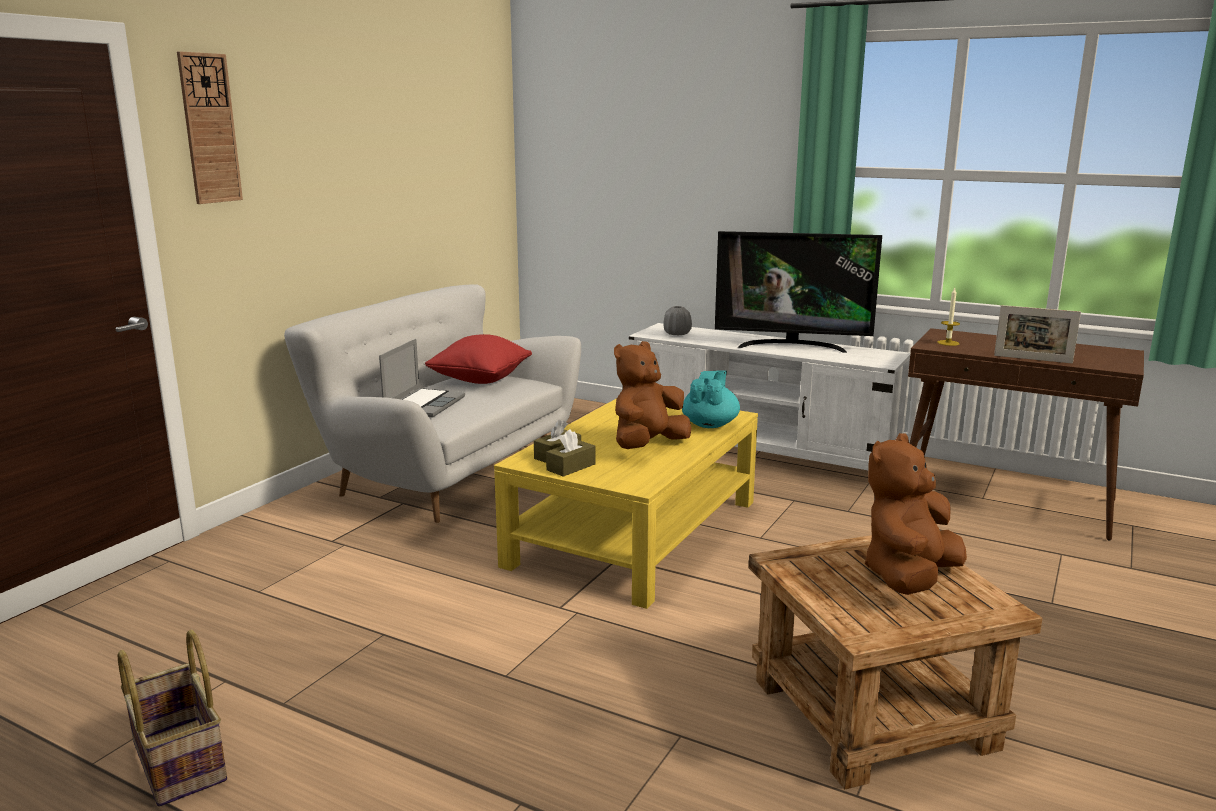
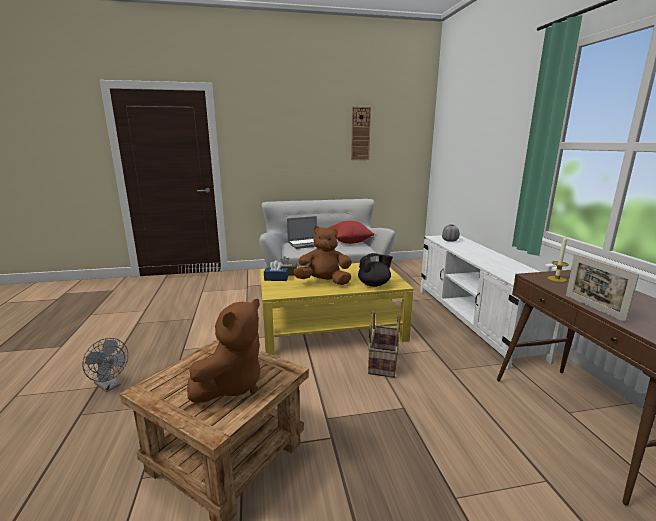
camera: 50 degrees right, 0 degrees up
(177, 762) = (96, 323): basket -> basket (382, 362)
(209, 129) = (245, 122): wall clock -> wall clock (360, 134)
(539, 785) = (110, 386): none -> grey fan
(571, 467) = (276, 278): brown tissue box -> blue tissue box
(710, 425) = (374, 284): turquoise teapot -> black teapot
(792, 346) = (494, 260): television -> none
(909, 578) = (232, 385): brown plush toy -> brown plush toy turned 120 degrees clockwise

